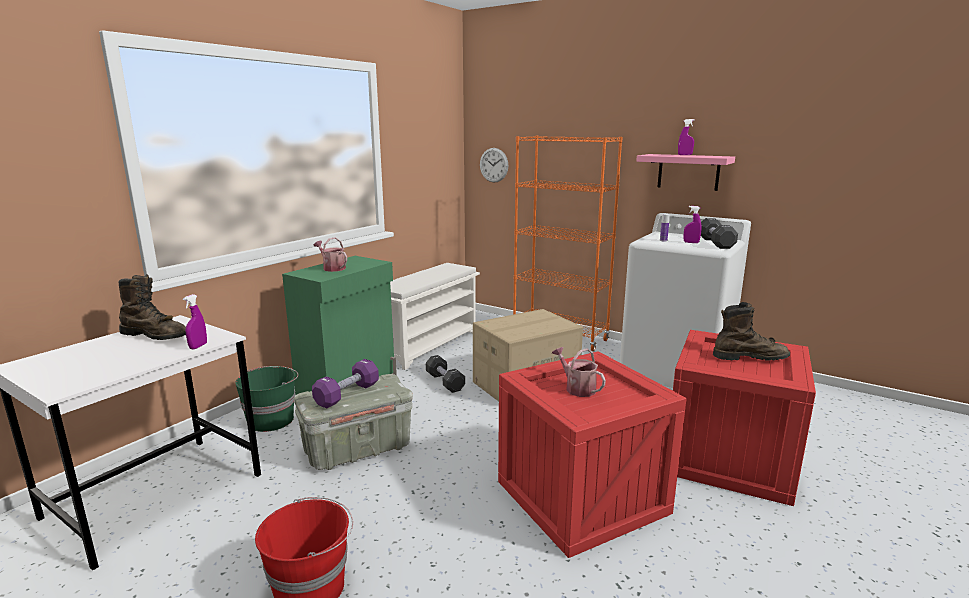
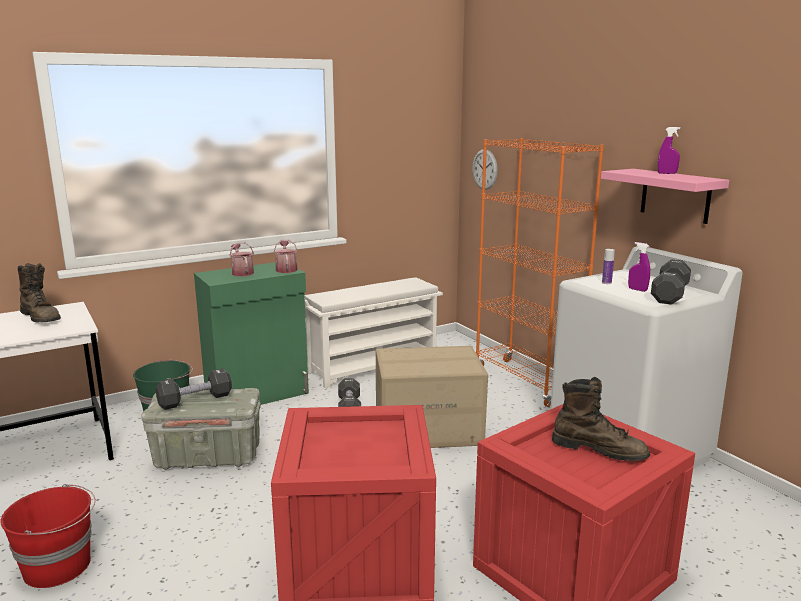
camera: 25 degrees right, 0 degrees up
(198, 346) = (54, 332): purple spray bottle -> none
(347, 394) = (195, 400): purple dumbbell -> black dumbbell
(577, 388) = (348, 440): watering can -> watering can (286, 269)

